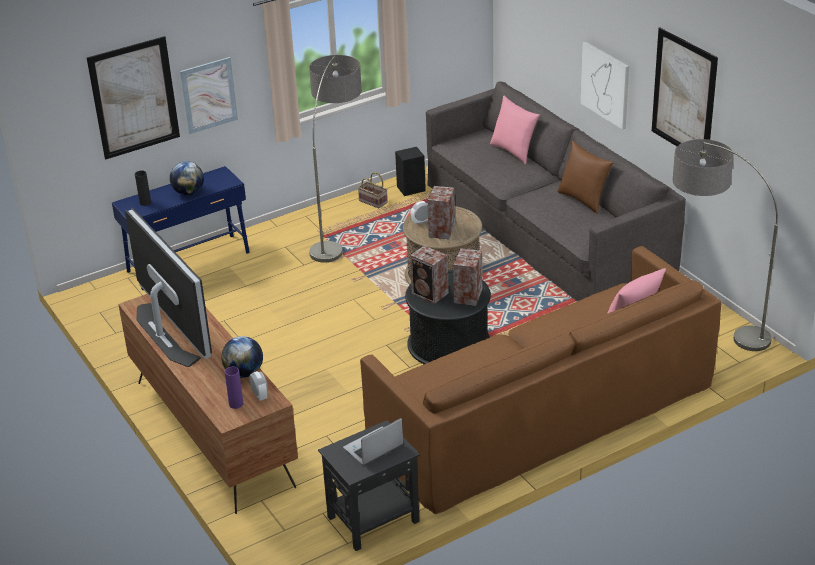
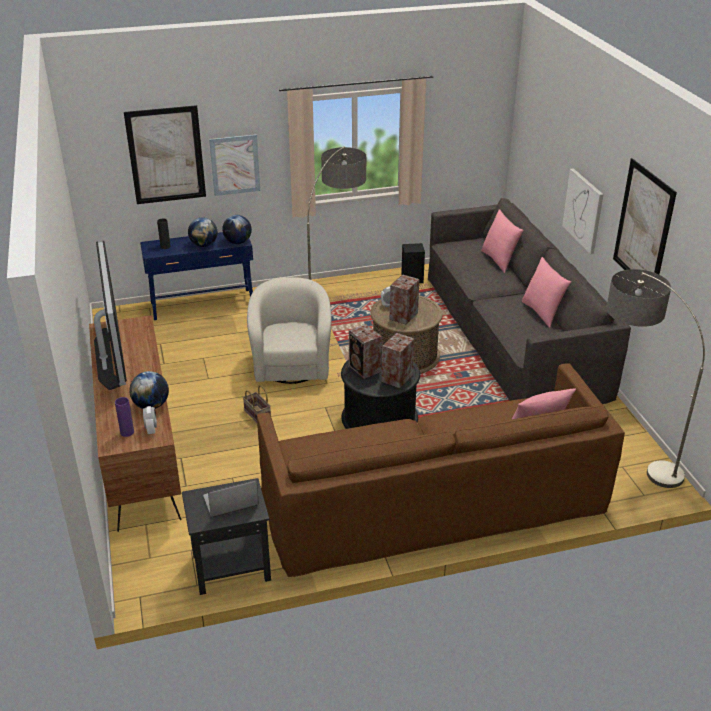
camera: 15 degrees right, 0 degrees up
(226, 182) = (238, 242): none -> globe
(327, 308) = (292, 365): none -> beige armchair
(372, 201) = (374, 283): basket -> basket (256, 414)
(583, 199) = (542, 312): brown pillow -> pink pillow

